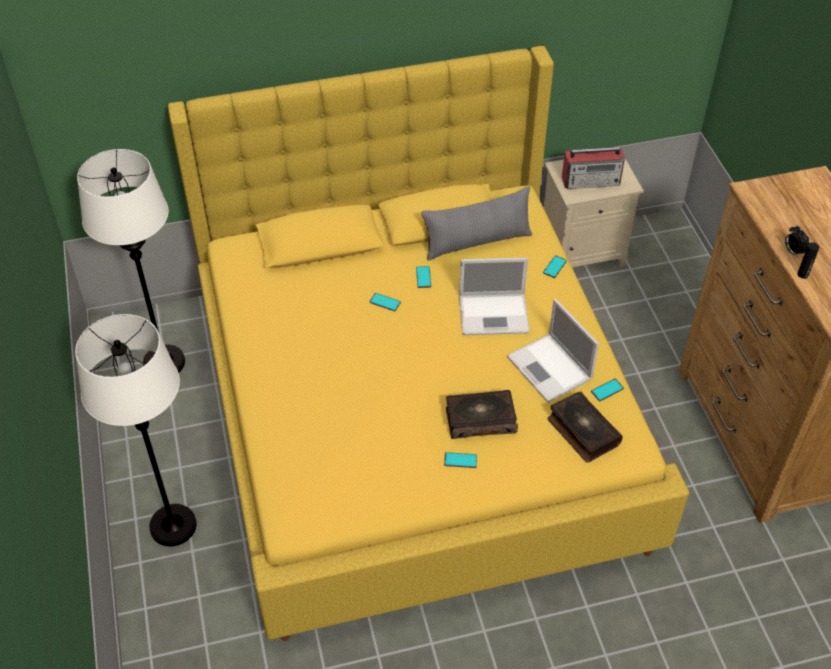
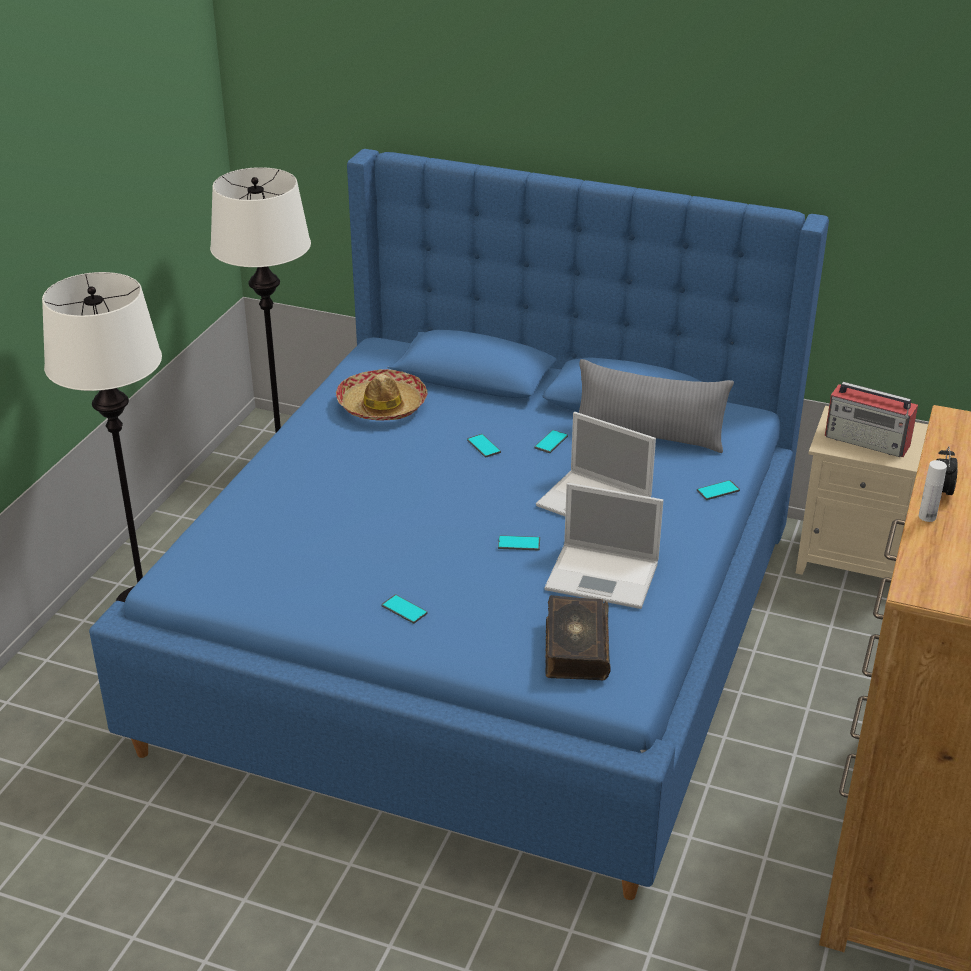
camera: 35 degrees right, 15 degrees down
(285, 300) = (382, 405): none -> hat
(416, 417) = (487, 629): yellow bed -> blue bed
(480, 420) = (468, 585): book -> none
(550, 369) = (604, 576): laptop -> laptop turned 75 degrees counterclockwise
(607, 390) = (652, 625): phone -> phone (519, 543)
(803, 274) = (927, 516): black bottle -> white bottle

